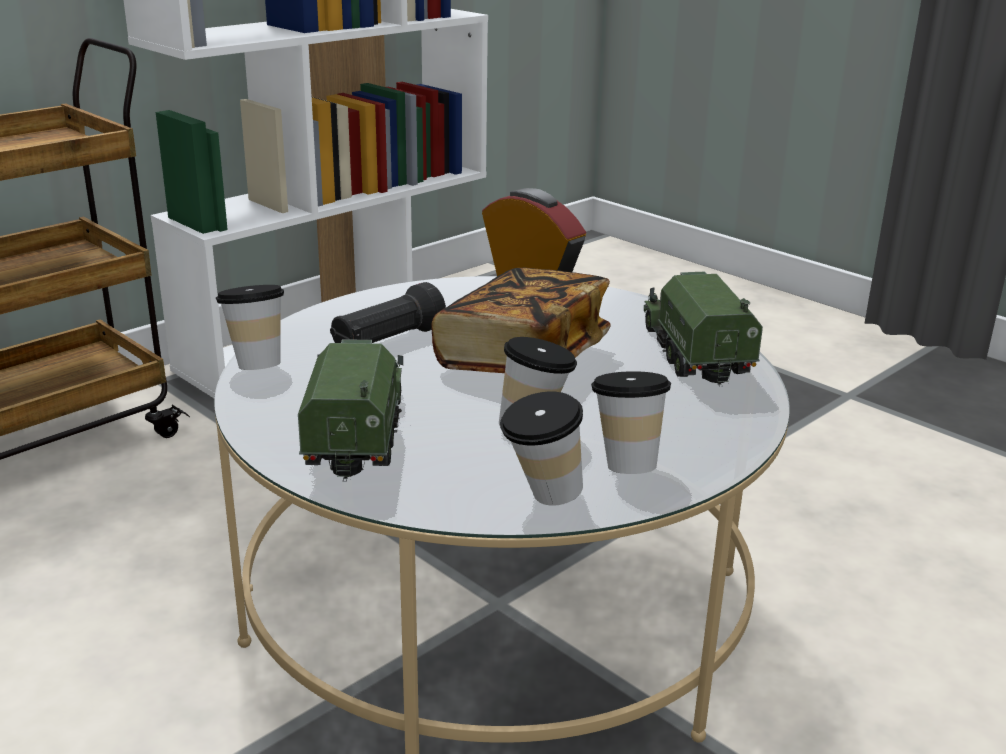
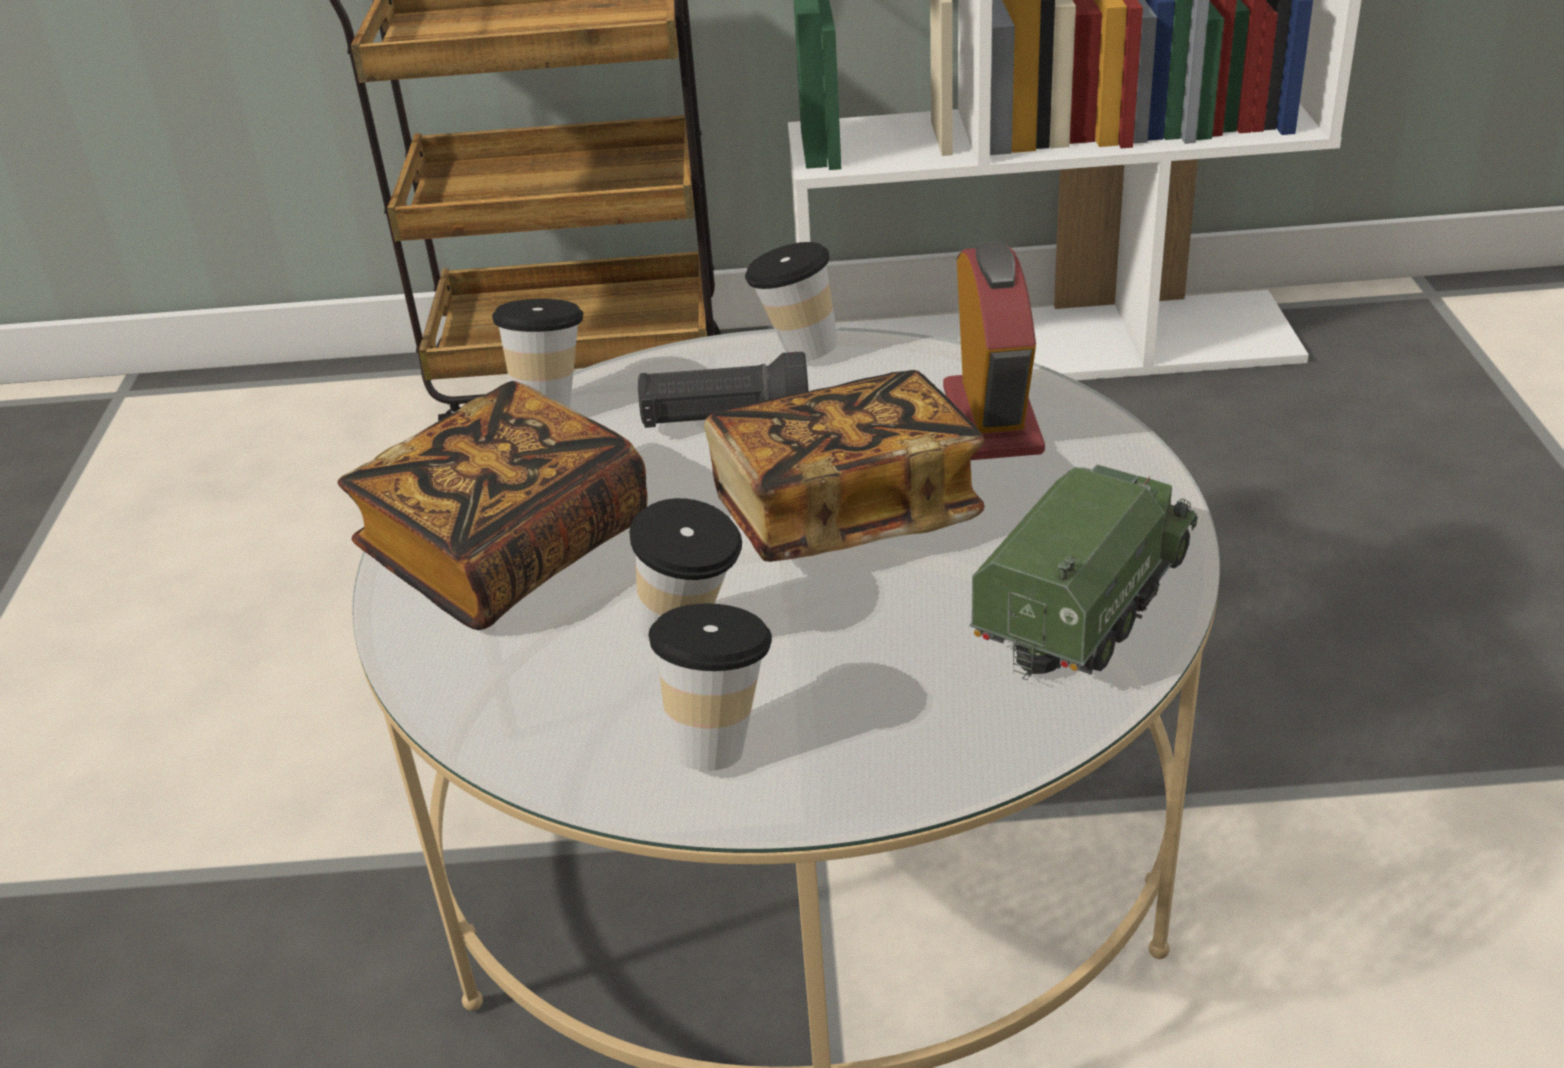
camera: 45 degrees right, 10 degrees up
(356, 434) = (507, 550): toy truck -> book
(541, 497) = (554, 739): cup -> cup (795, 351)

